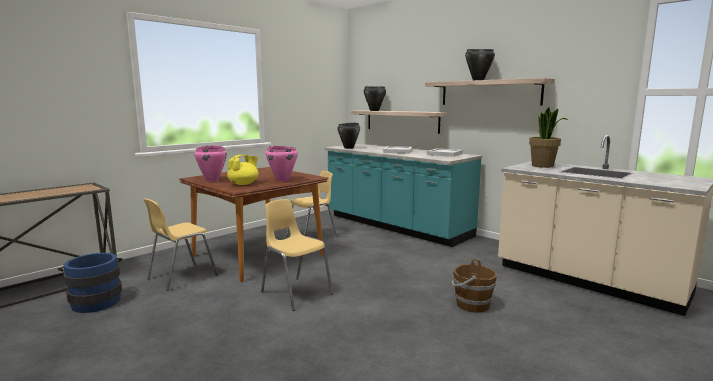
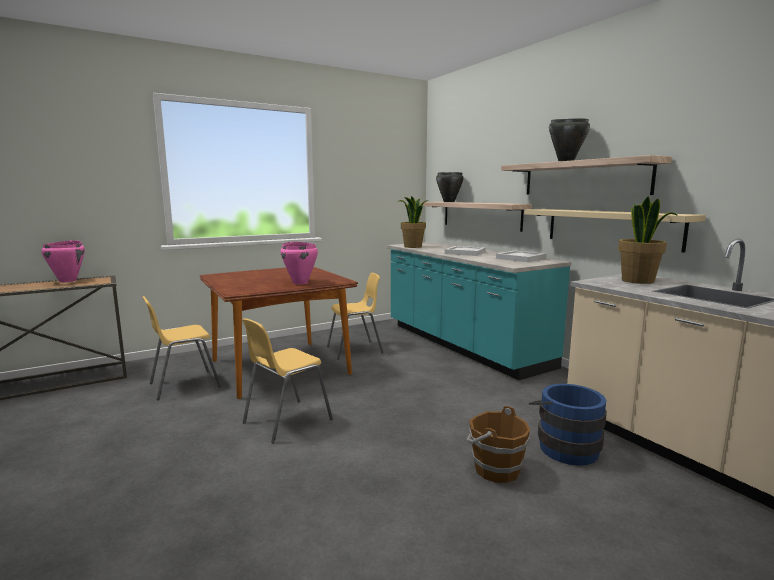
camera: 15 degrees right, 0 degrees up
(96, 300) = (84, 403): blue bucket -> blue bucket (564, 446)
(212, 180) = (227, 279): pink cooking pot -> pink cooking pot (68, 281)
(244, 184) = (252, 285): yellow teapot -> none
(296, 293) = (286, 421): yellow chair -> yellow chair turned 105 degrees counterclockwise
(349, 148) = (413, 247): black cooking pot -> potted plant
(511, 129) = (610, 228): none -> beige shelf

